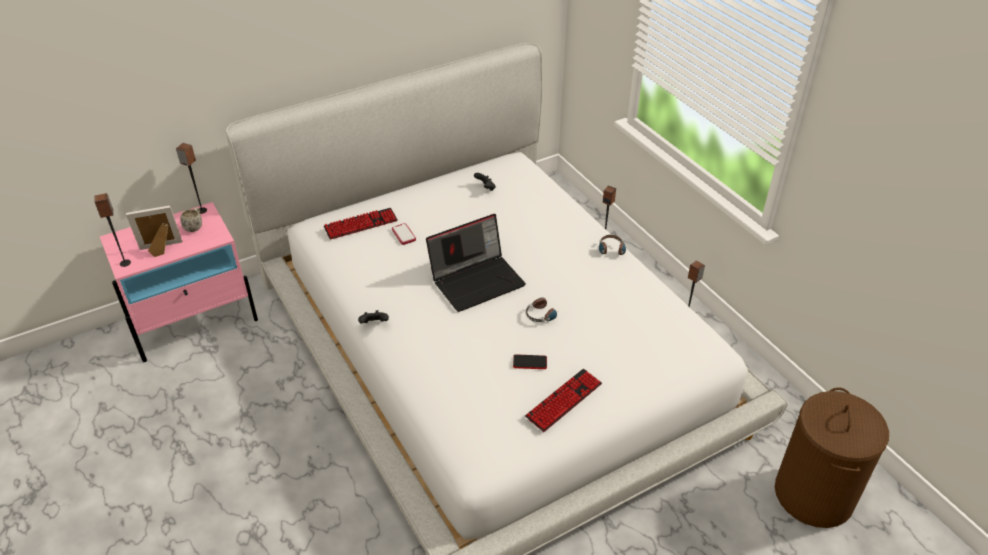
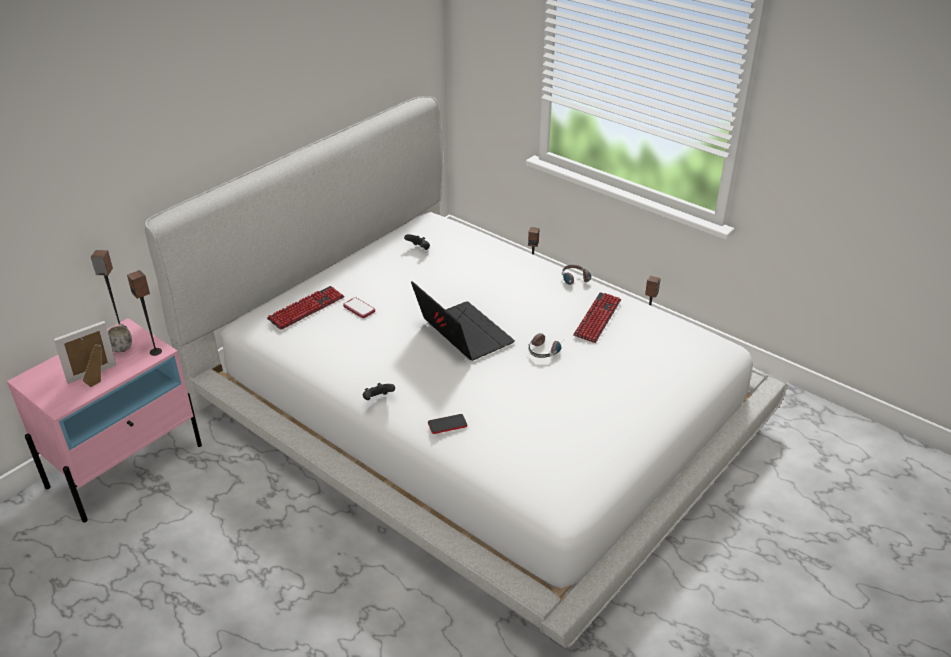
camera: 20 degrees left, 5 degrees down
(125, 263) = (57, 401): speaker -> speaker (156, 351)
(477, 280) = (461, 334): laptop -> laptop turned 75 degrees counterclockwise
(530, 362) = (558, 396): phone -> phone (447, 424)
(564, 400) = (611, 422): keyboard -> keyboard (597, 318)
(814, 495) = (838, 463): brown laundry basket -> none

